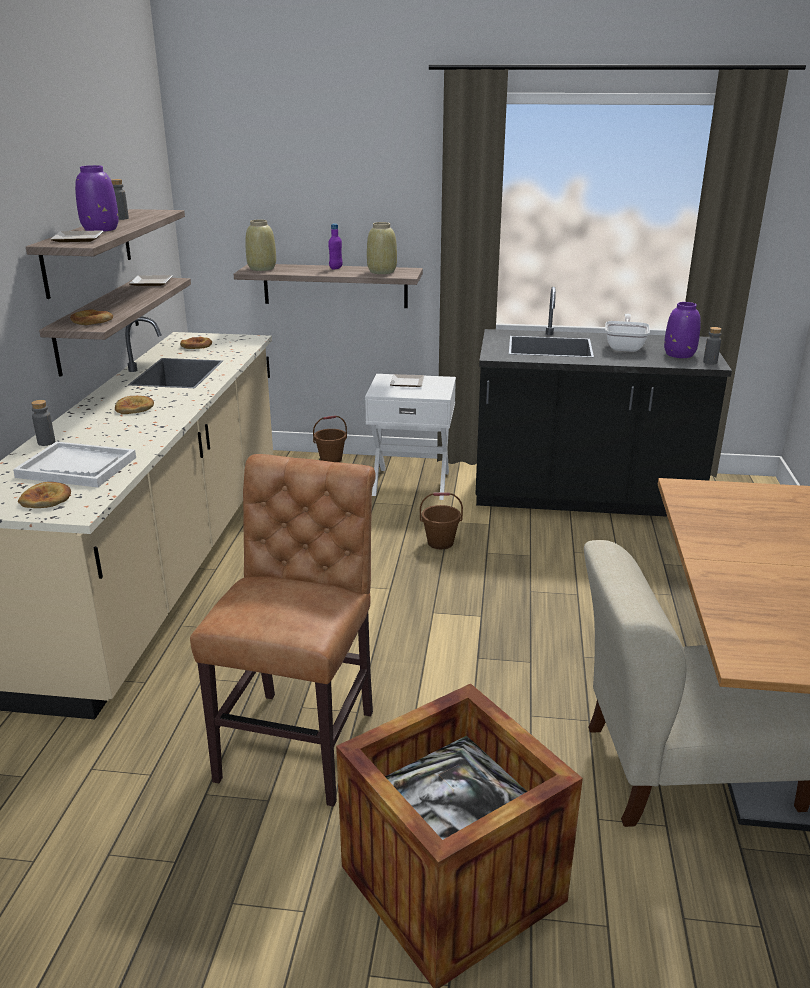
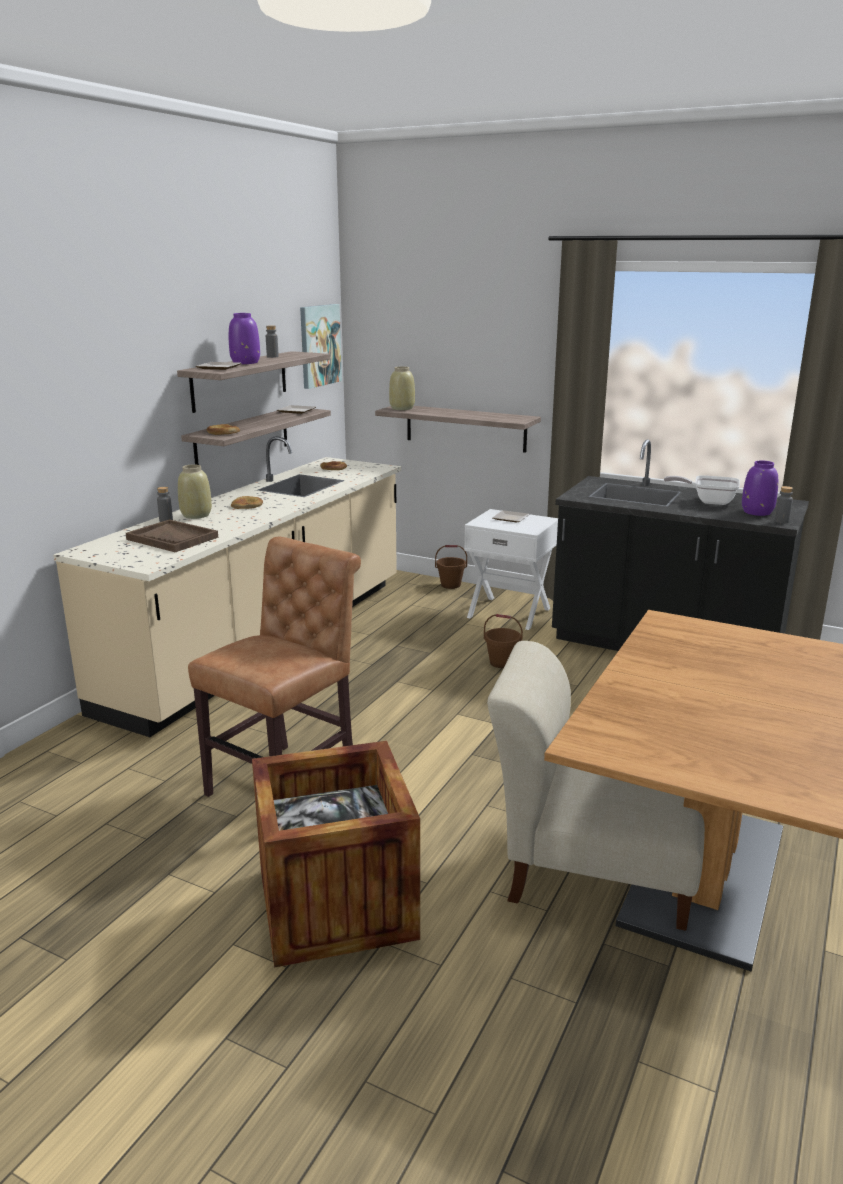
camera: 20 degrees right, 5 degrees down
(46, 499) = (135, 555): bread -> none
(77, 467) = (172, 538): white tray -> brown tray
(154, 199) = (319, 345): none -> picture
(336, 268) = (464, 412): purple bottle -> none
(381, 272) = (499, 417): beige vase -> beige vase (195, 515)
(625, 347) = (708, 501): frying pan -> frying pan turned 105 degrees counterclockwise

